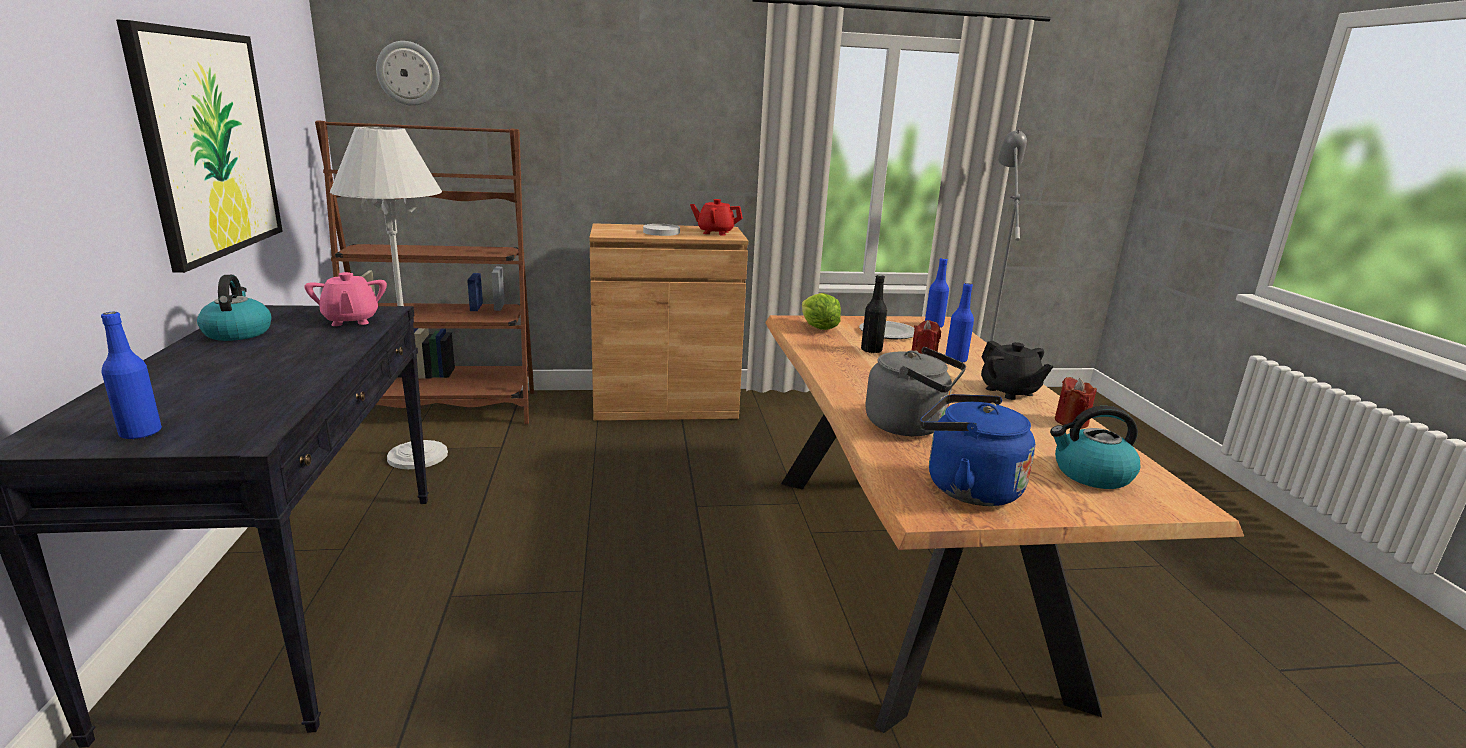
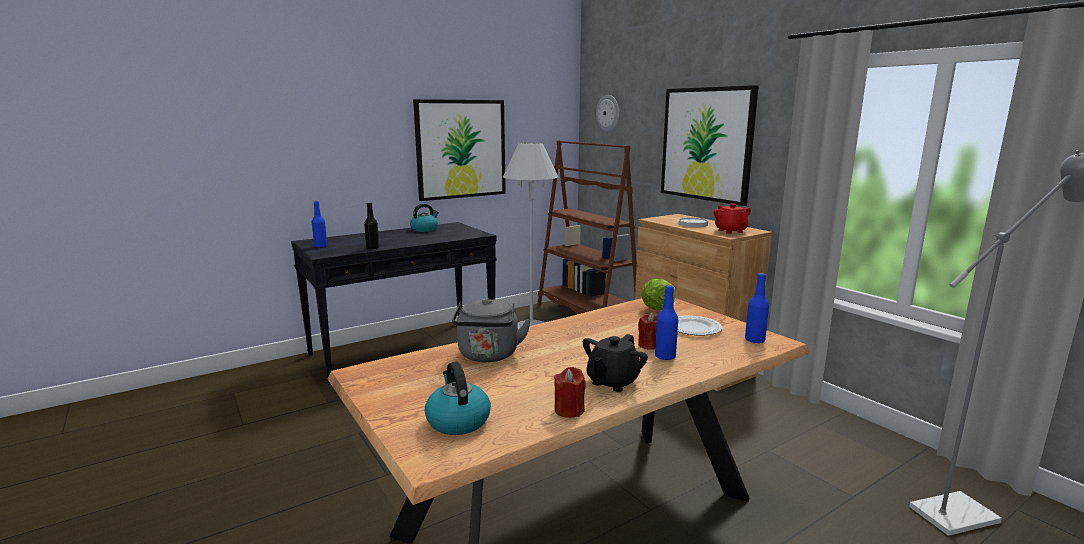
camera: 65 degrees right, 5 degrees down
(351, 320) = (460, 234): pink teapot -> none
(625, 125) = (706, 144): none -> picture
(871, 350) = (634, 328): black bottle -> black bottle (373, 248)
(966, 487) = (399, 380): blue kettle -> none

